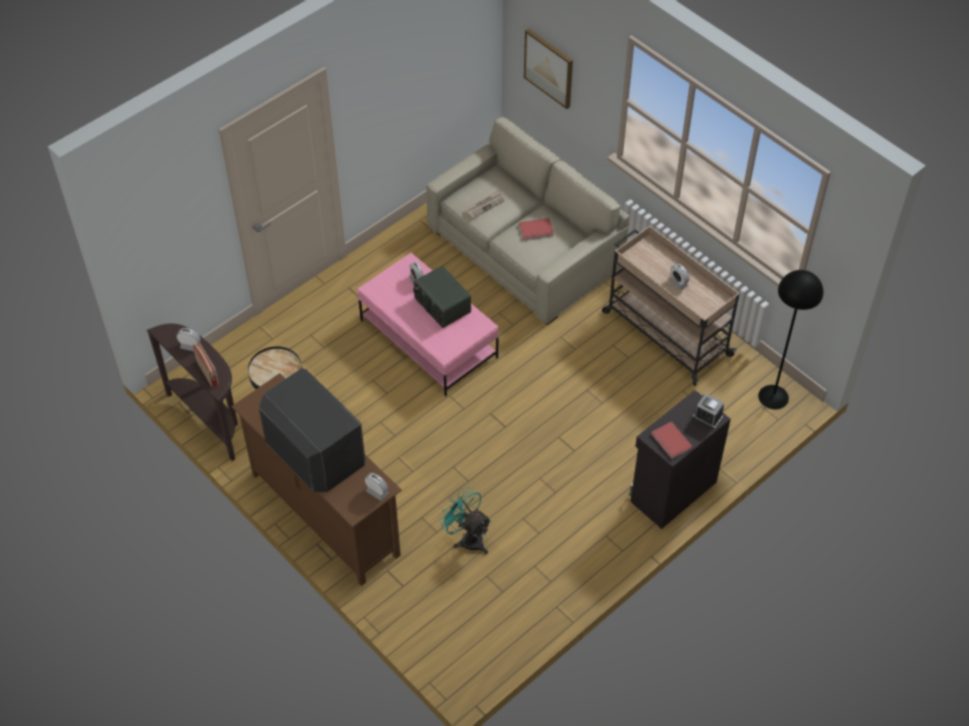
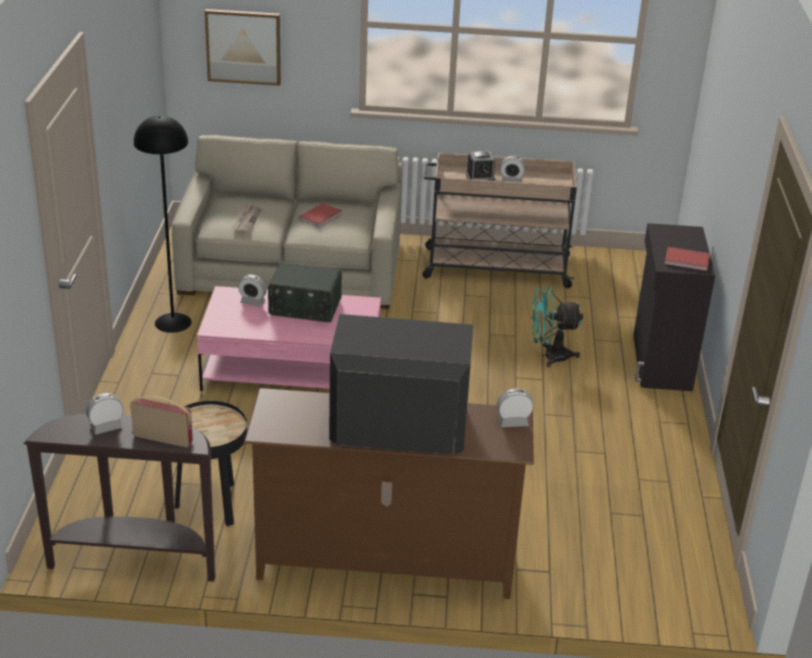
camera: 45 degrees left, 20 degrees down
(467, 538) = (550, 495): turquoise fan -> turquoise fan (549, 356)
(707, 417) = (685, 234): alarm clock -> alarm clock (480, 177)
(773, 397) = (636, 266): black floor lamp -> black floor lamp (173, 322)

